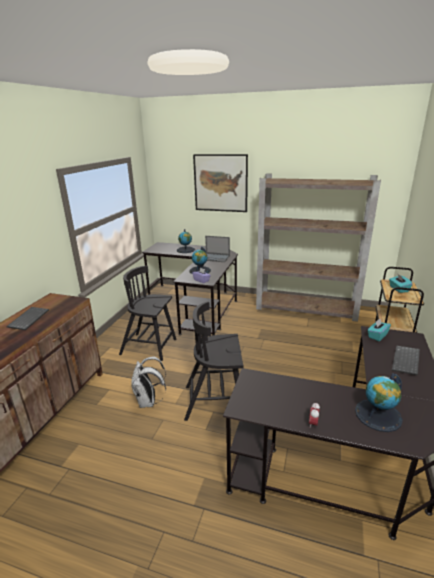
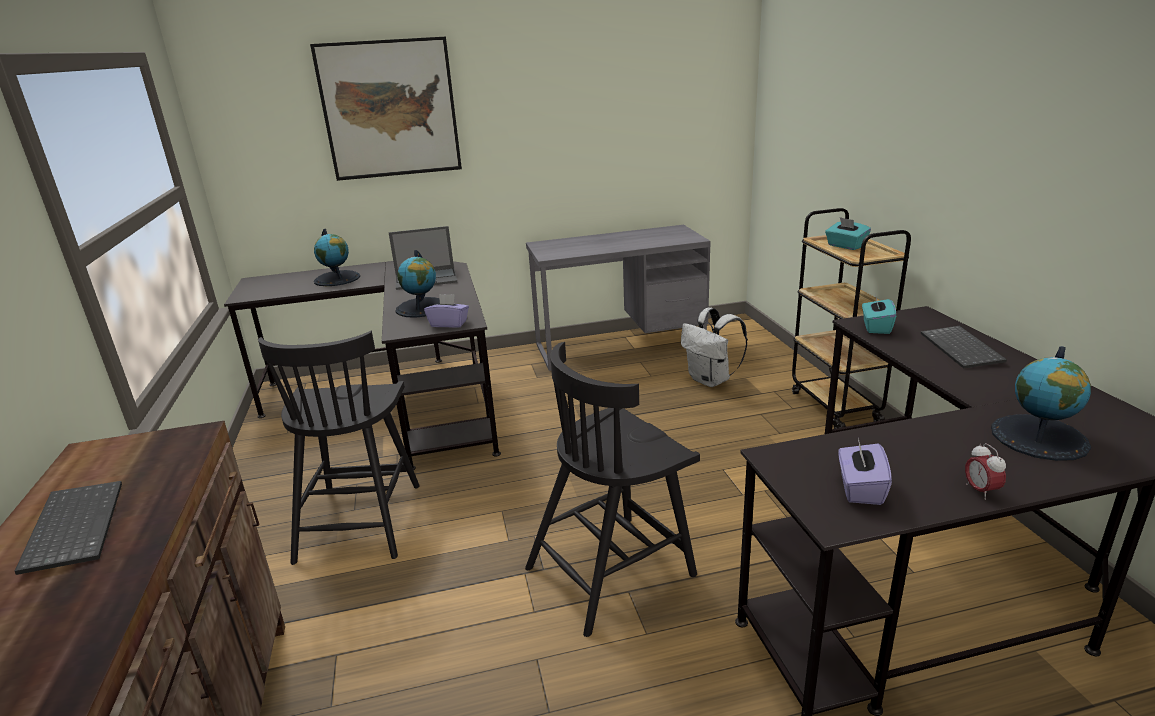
camera: 30 degrees left, 0 degrees up
(148, 401) = (467, 636): white backpack -> white backpack (711, 380)
(150, 347) = (360, 519): black chair -> black chair turned 75 degrees counterclockwise
(265, 401) = (860, 489): none -> purple tissue box
(306, 307) = (620, 345): brown bookcase -> grey desk

